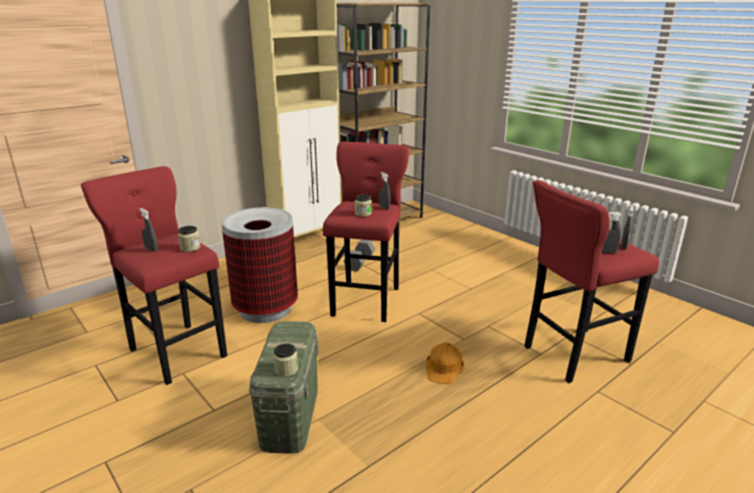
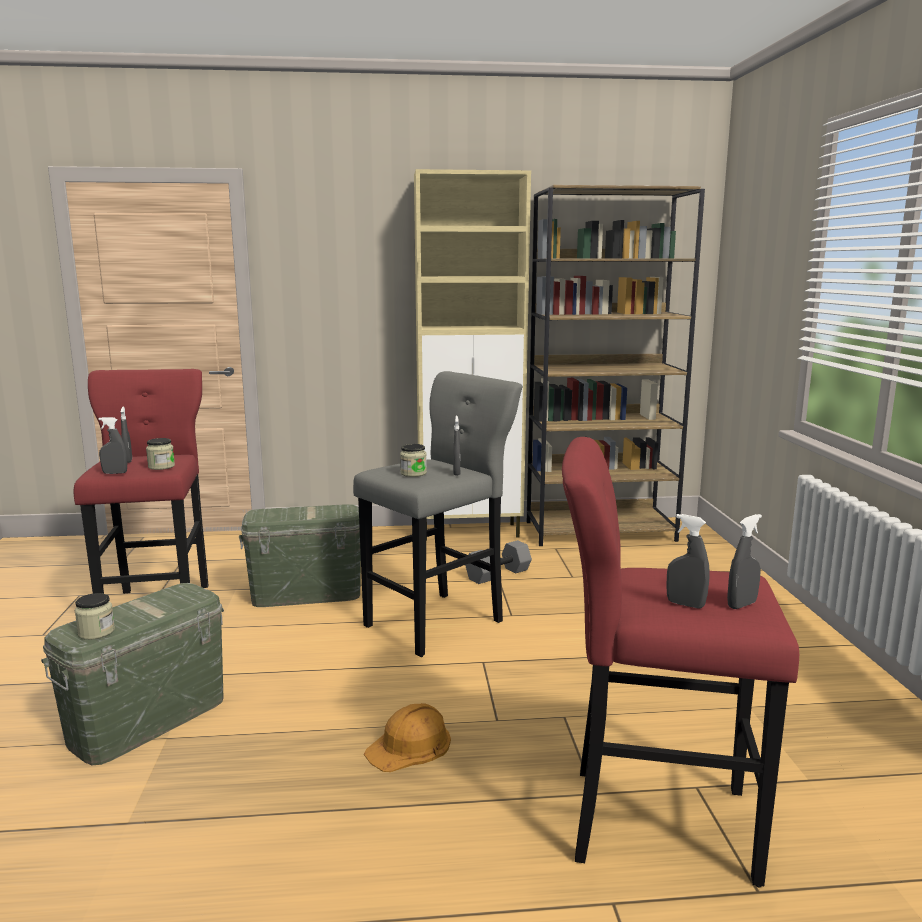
camera: 35 degrees right, 10 degrees down
(166, 261) = (115, 473): none -> grey spray bottle
(266, 309) = (307, 594): trash can -> green storage box
(367, 299) = (439, 621): red stool -> grey stool

